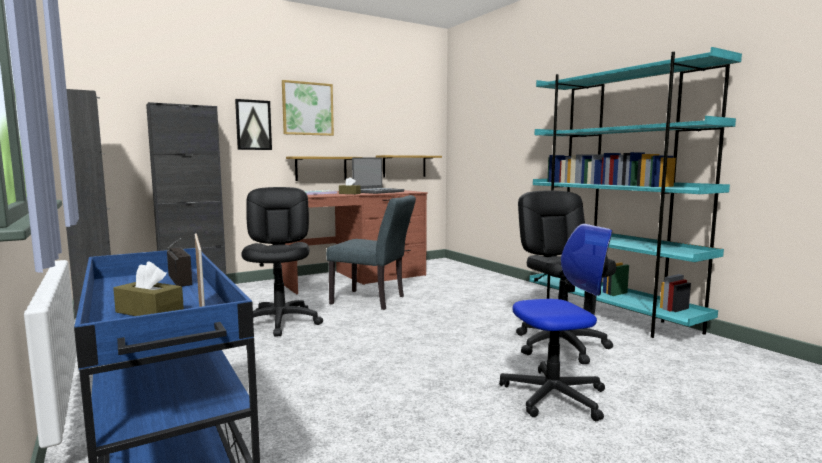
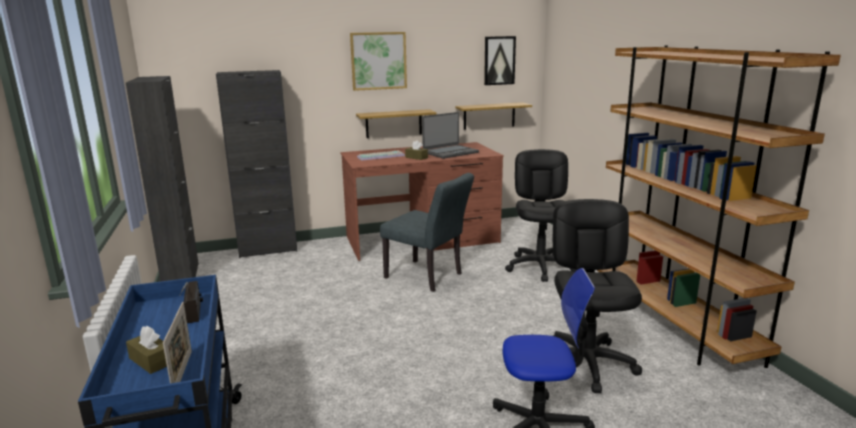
camera: 15 degrees right, 10 degrees up
(253, 125) = (321, 83): picture -> picture (499, 60)
(280, 322) = (330, 299): black office chair -> black office chair (540, 267)
(610, 314) = (673, 324): turquoise bookcase -> brown bookcase

